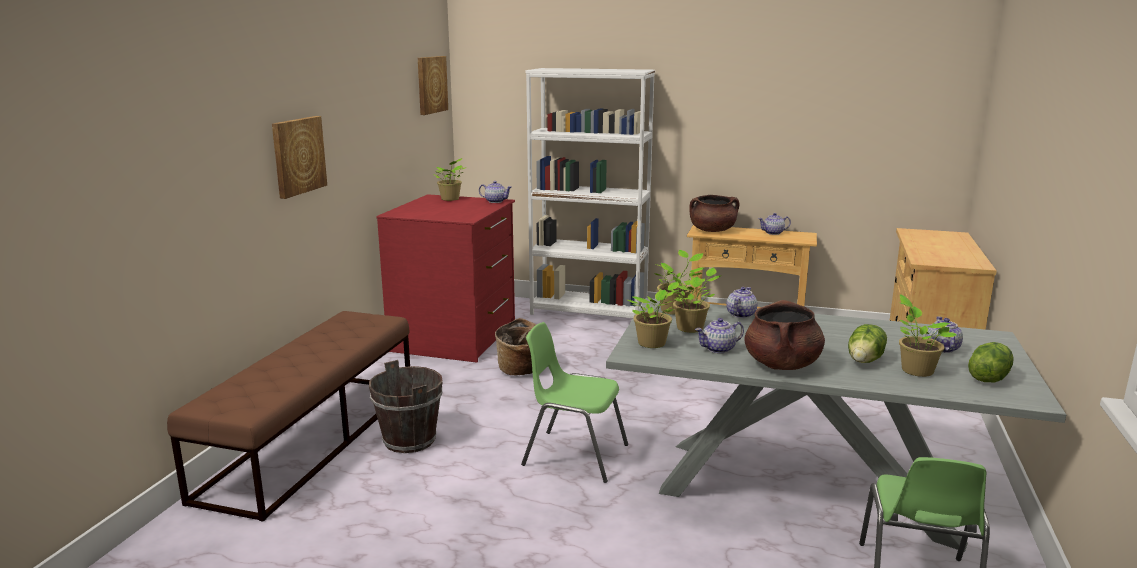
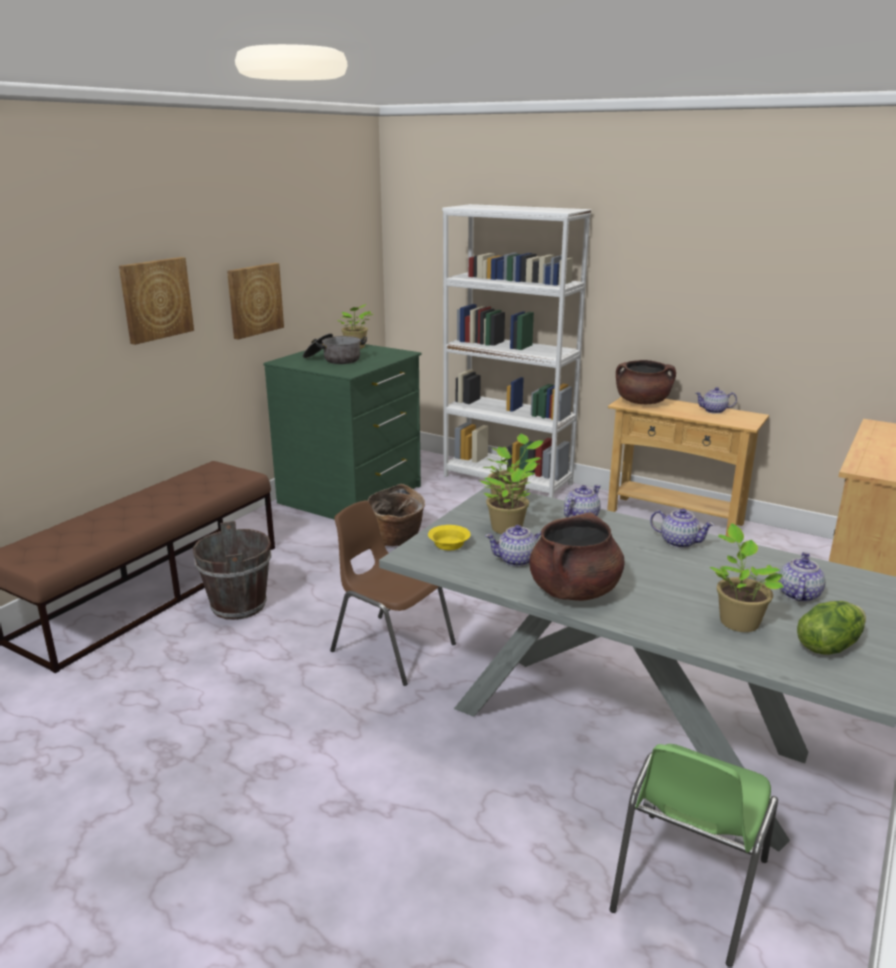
camera: 15 degrees right, 5 degrees up
(431, 84) = (350, 221): picture -> picture (254, 300)
(441, 209) = (333, 359): none -> cooking pot
(455, 338) = (352, 495): red dresser -> green dresser
(495, 201) = (398, 353): teapot -> teapot (678, 542)
(574, 455) = (391, 647): green chair -> brown chair
(653, 344) = (448, 544): potted plant -> yellow bowl
(865, 360) = (683, 599): lettuce -> none

